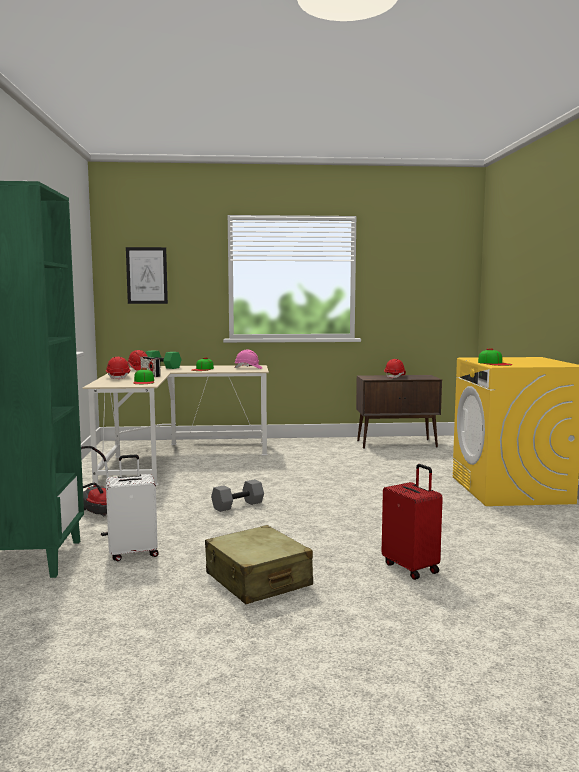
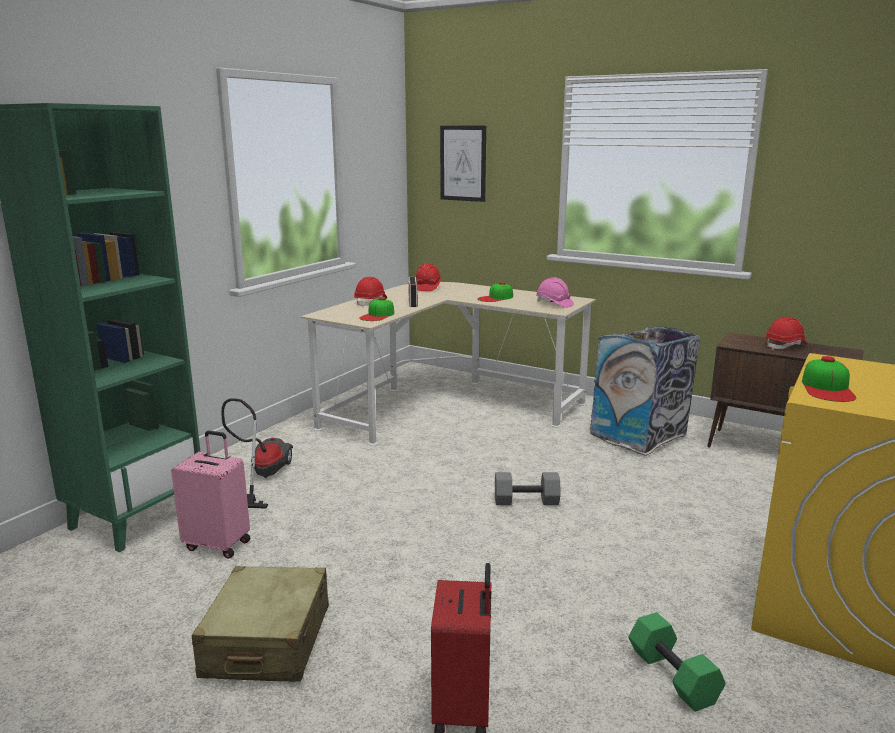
camera: 35 degrees right, 10 degrees up
(133, 553) = (218, 544): white suitcase -> pink suitcase
(163, 367) = (461, 287): green dumbbell -> green dumbbell (674, 676)
(238, 505) = (411, 505): grey dumbbell -> grey dumbbell (527, 500)
(320, 450) = (639, 436): none -> trash can

